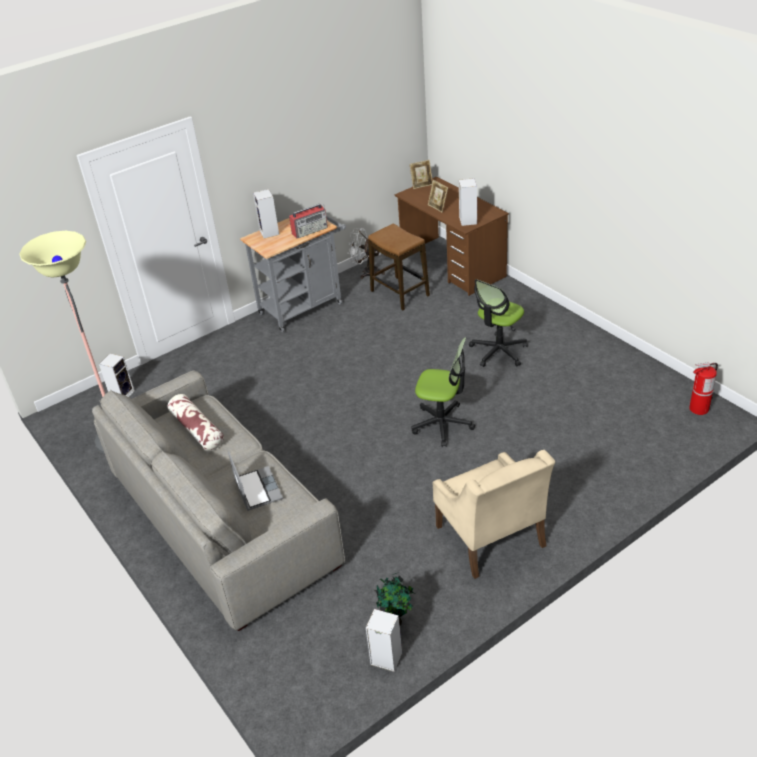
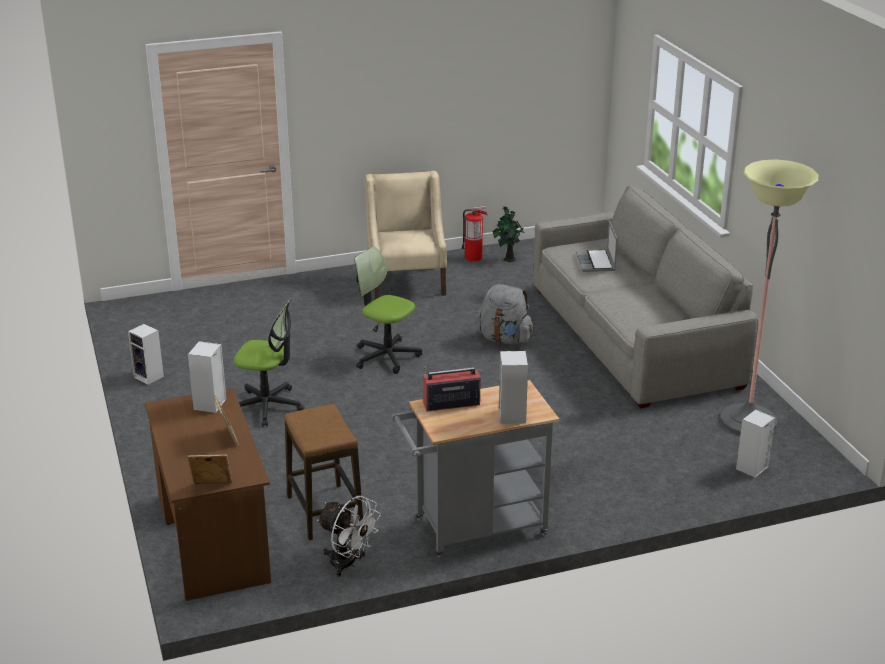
camera: 165 degrees left, 10 degrees down
(197, 429) = (647, 311): pillow -> none
(347, 476) = (504, 339): none -> grey backpack
(385, 659) = (525, 247): speaker -> speaker (150, 377)
(498, 351) = (268, 406): office chair -> office chair turned 45 degrees clockwise
(698, 409) = (141, 316): fire extinguisher -> fire extinguisher (473, 257)

